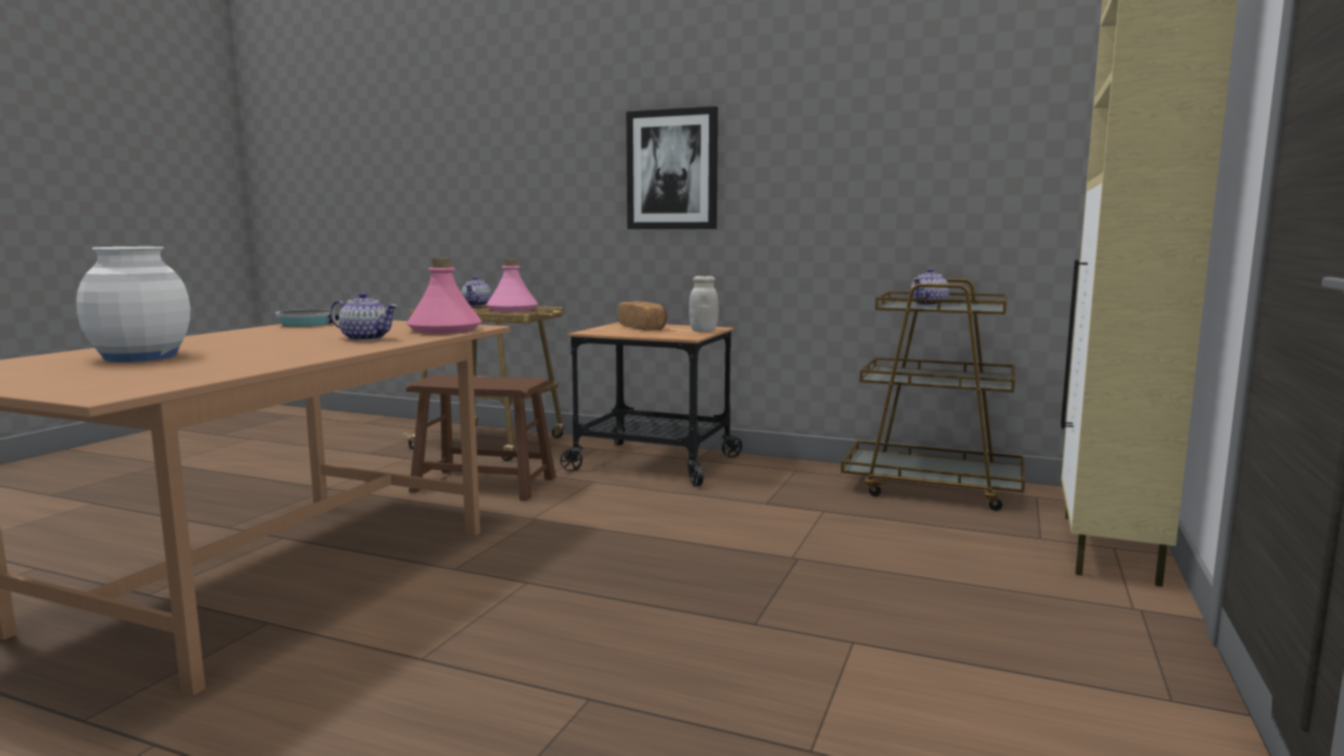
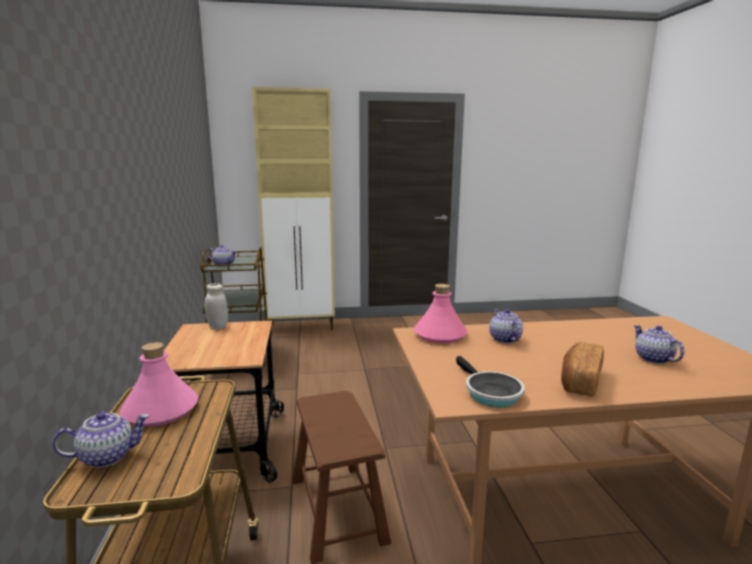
camera: 120 degrees left, 5 degrees up
(141, 357) = (653, 358): white vase -> teapot
(643, 328) = (206, 347): bread -> bread (579, 381)
(672, 170) = (128, 200): picture -> none

